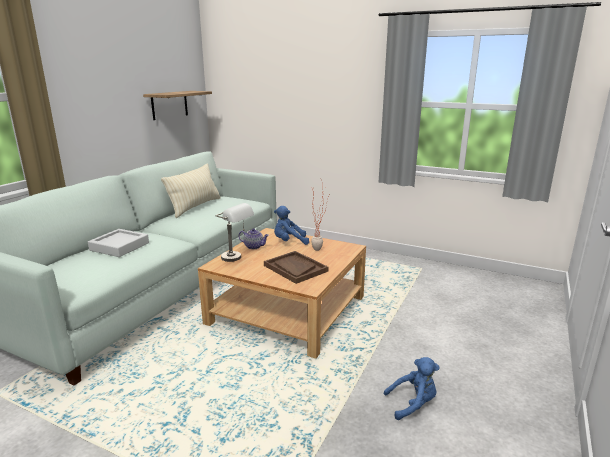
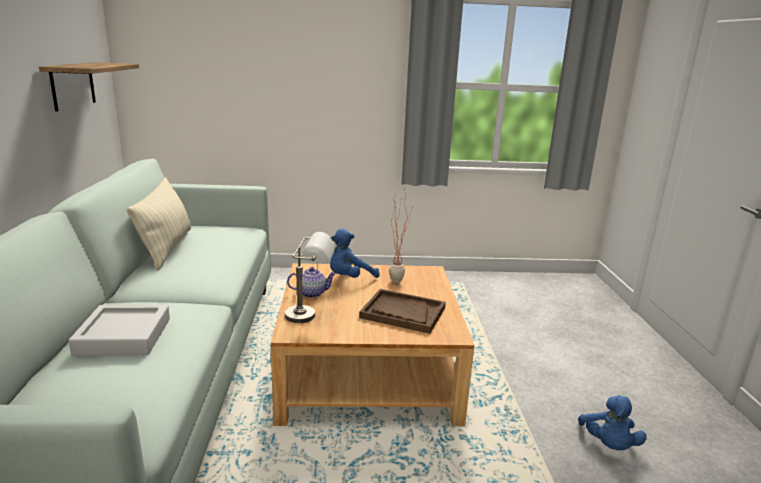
camera: 30 degrees left, 0 degrees up
(413, 404) = (608, 445): blue plush toy -> blue plush toy turned 135 degrees clockwise

